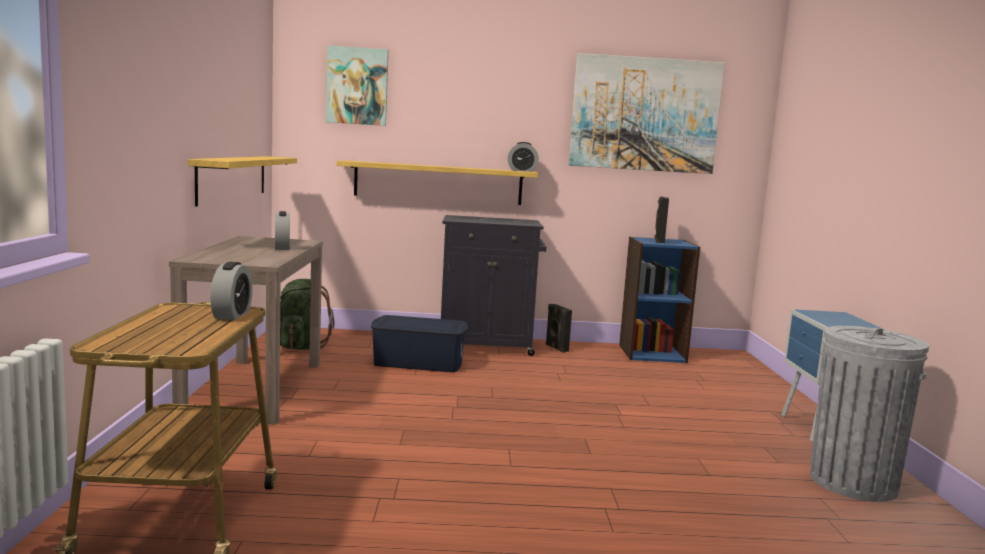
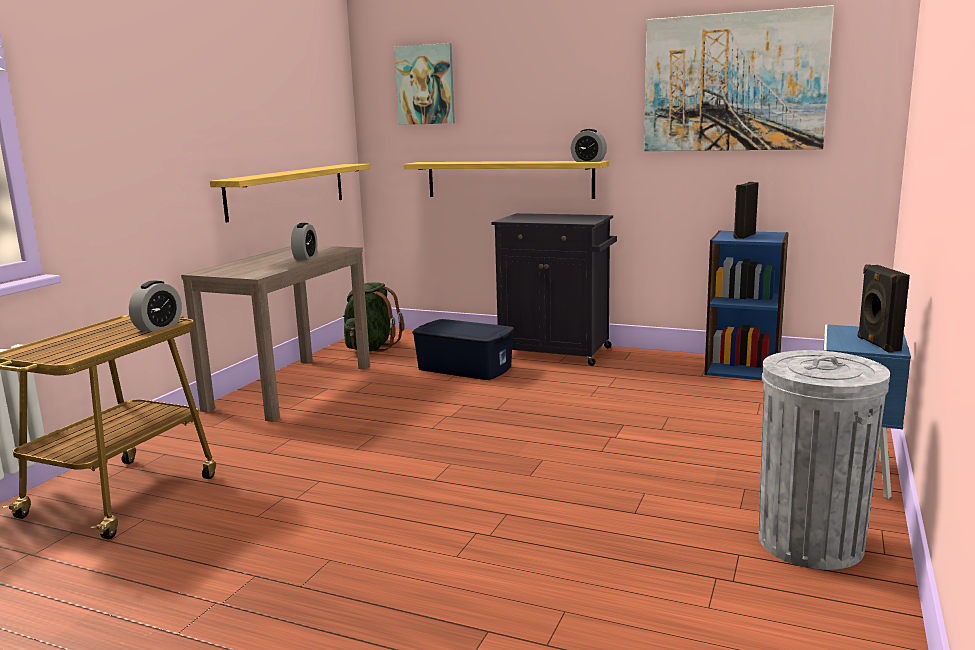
camera: 25 degrees right, 5 degrees up
(556, 348) = (631, 358): black speaker -> black speaker (877, 344)

